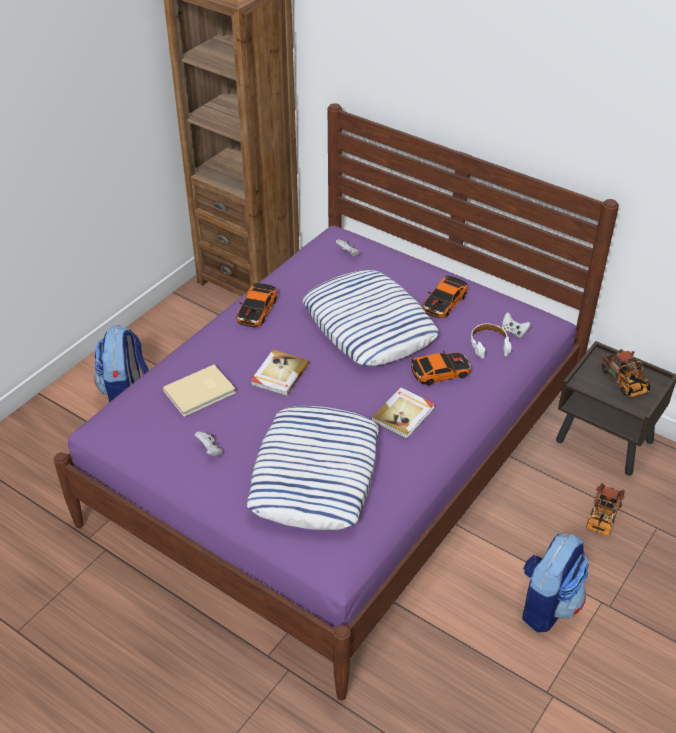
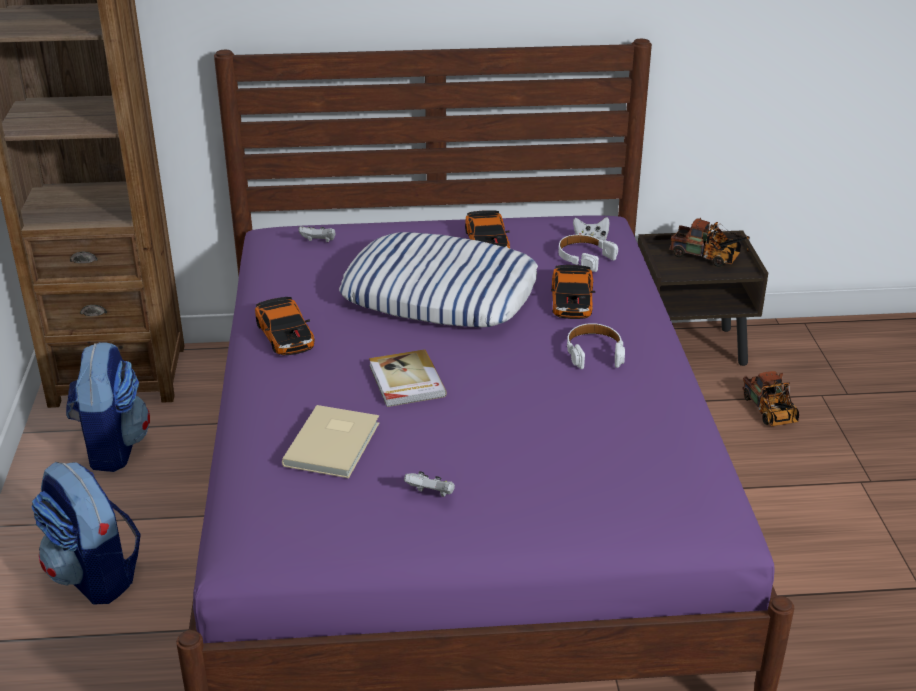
camera: 40 degrees left, 10 degrees down
(315, 474) = (584, 452): pillow -> none
(404, 414) = (594, 352): book -> white headphones
(440, 371) = (573, 300): toy car -> toy car turned 150 degrees clockwise
(547, 604) = (822, 512): backpack -> backpack (112, 447)

